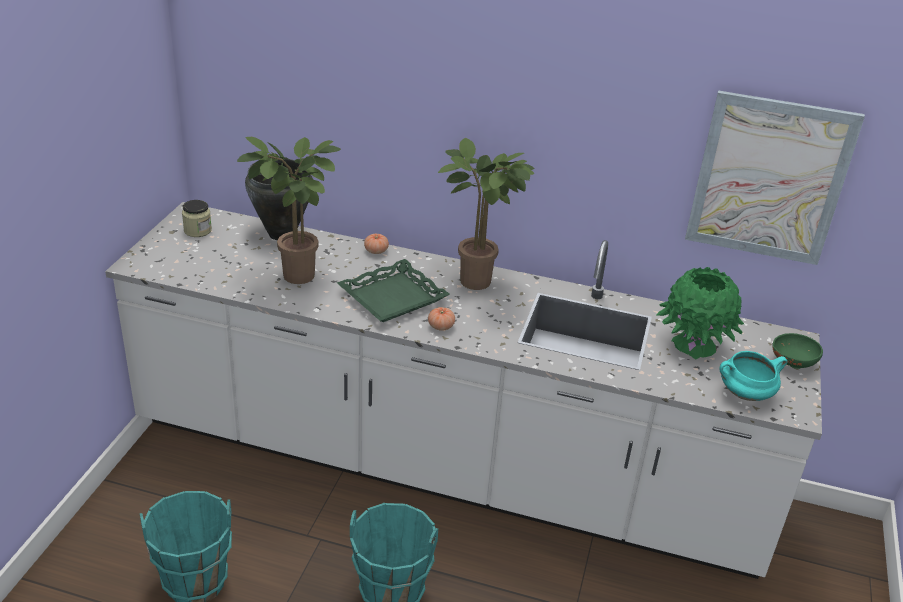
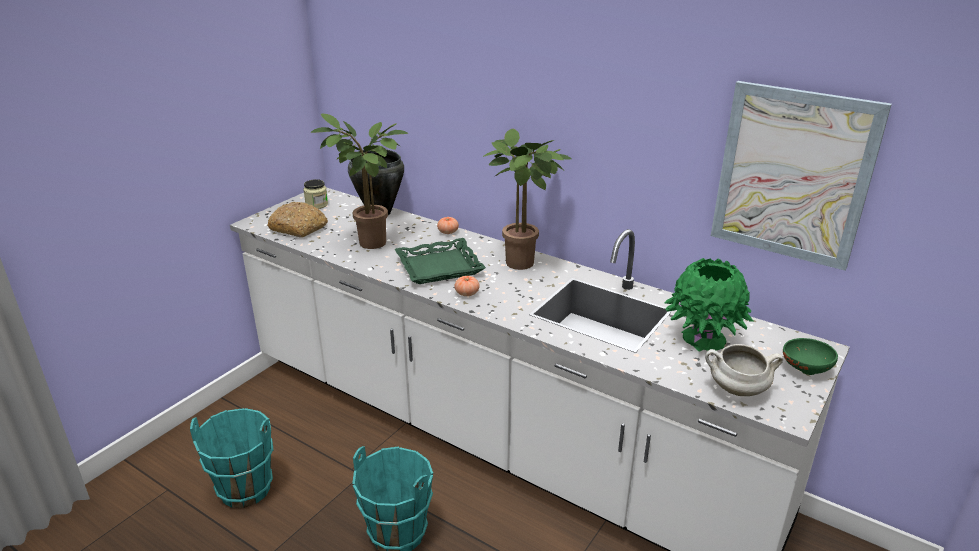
camera: 20 degrees right, 5 degrees down
(197, 265) = (299, 228): none -> bread
(745, 394) = (736, 390): turquoise cooking pot -> white cooking pot

